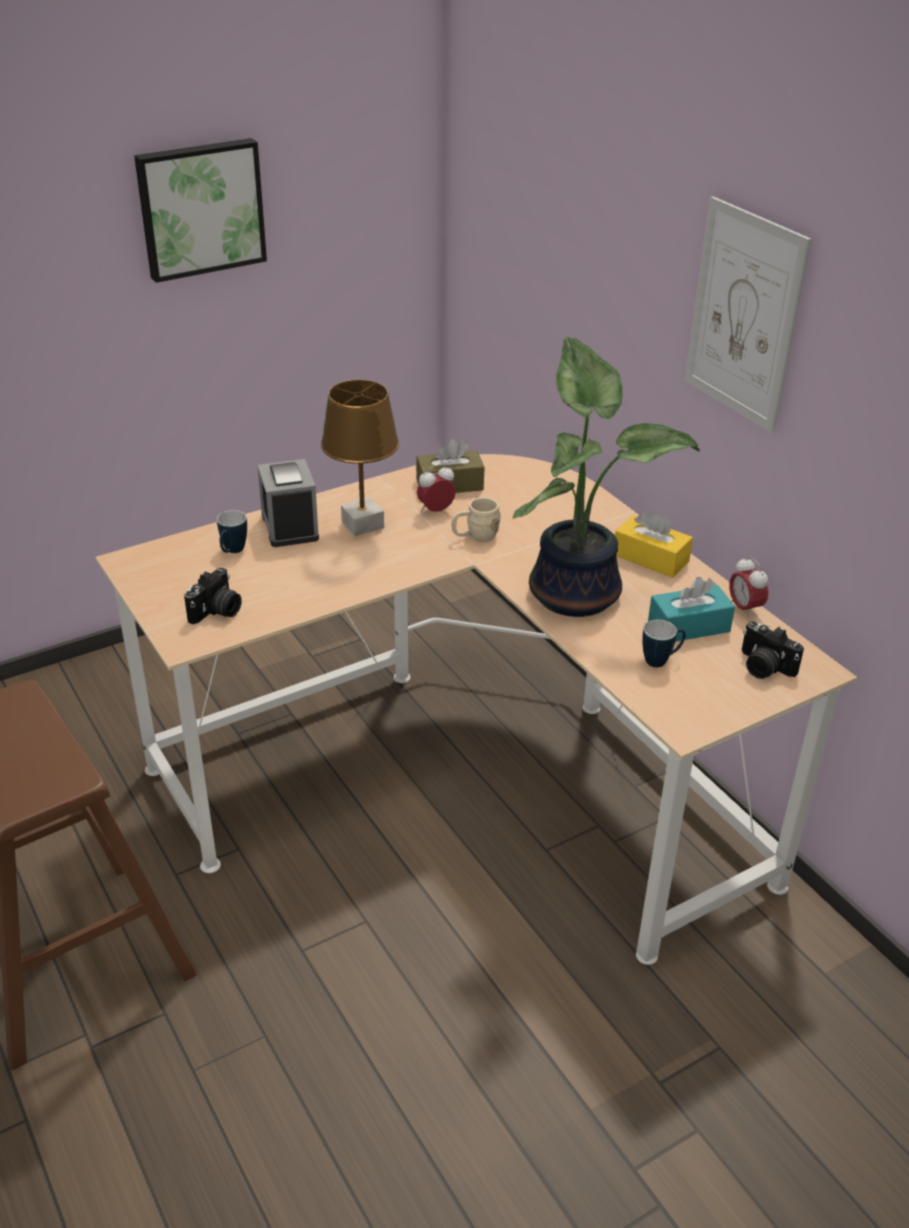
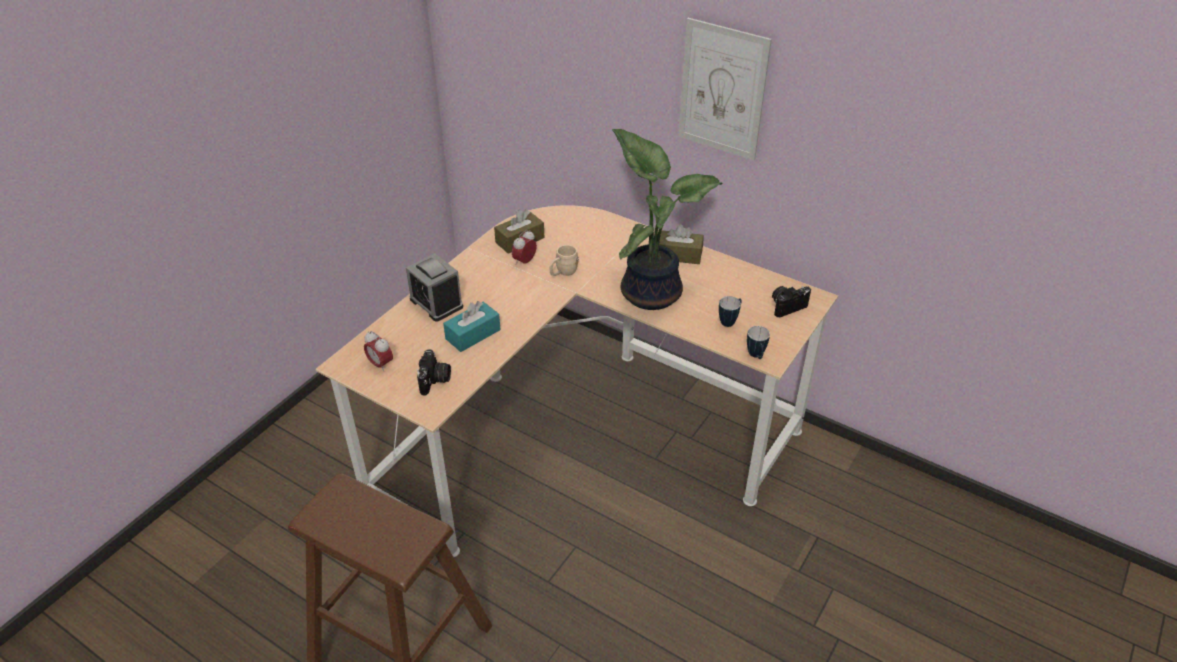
camera: 25 degrees left, 5 degrees up
(200, 208) = (286, 86): picture -> none
(232, 552) = (411, 334): mug -> mug (756, 356)
(362, 525) = (484, 287): brown table lamp -> none
(650, 558) = (678, 255): yellow tissue box -> brown tissue box
(688, 626) = (730, 293): turquoise tissue box -> turquoise tissue box (473, 334)
(744, 609) = (752, 272): alarm clock -> alarm clock (380, 364)
(763, 667) = (787, 306): camera -> camera turned 135 degrees clockwise

